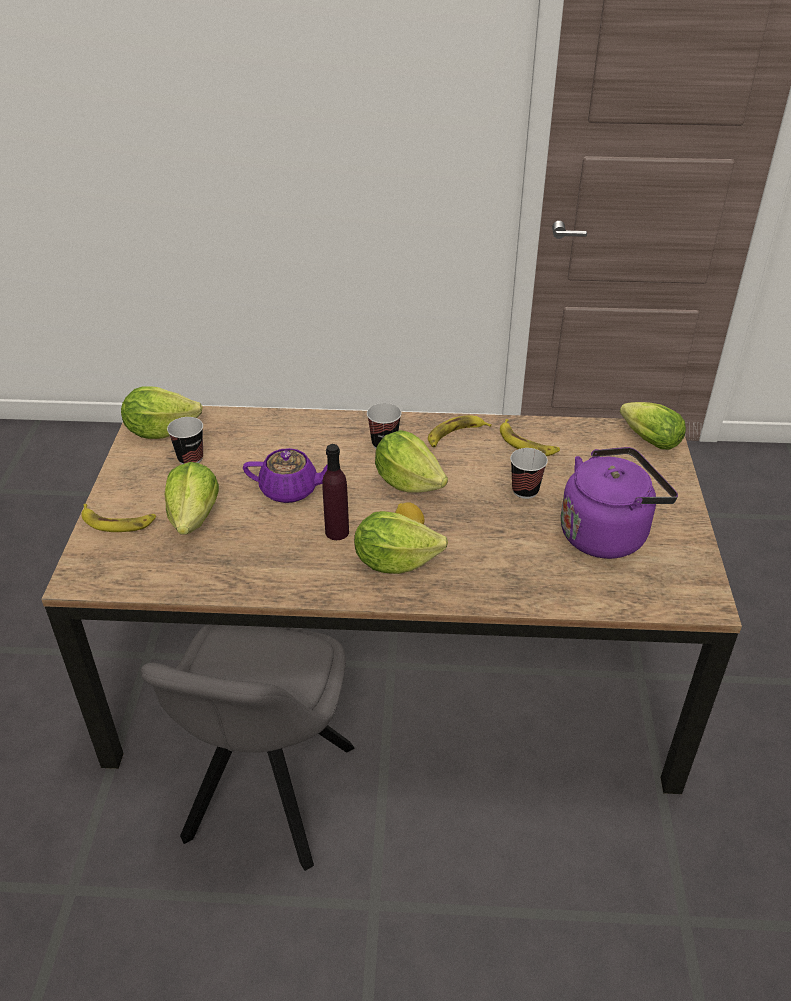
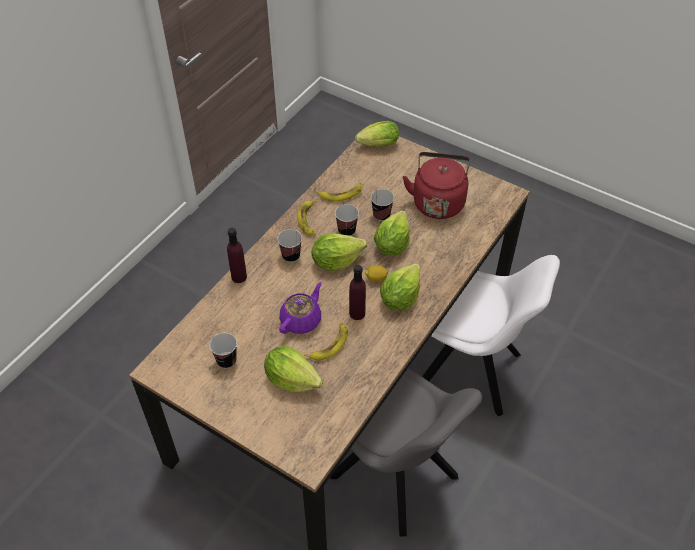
camera: 60 degrees left, 10 degrees up
(117, 522) = (266, 423): banana -> banana (329, 344)
(160, 430) = (180, 367): lettuce -> lettuce (392, 245)
(318, 419) = (239, 277): none -> purple bottle
(468, 471) = (346, 231): none -> cup
(497, 808) = (469, 371): none -> white chair
(607, 533) = (438, 201): purple kettle -> red kettle

